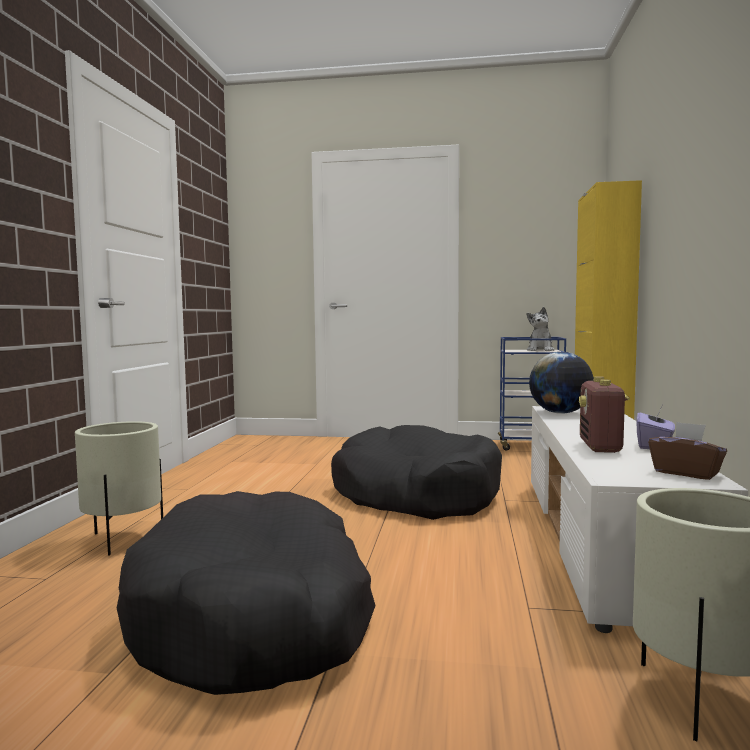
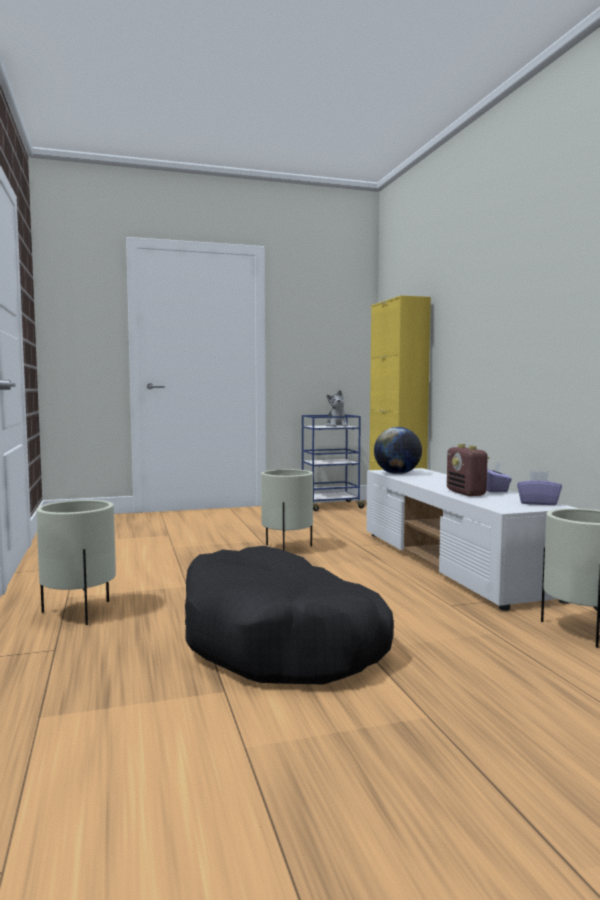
camera: 25 degrees left, 0 degrees up
(415, 494) = (287, 549): black dog bed -> beige planter
(686, 473) = (537, 503): brown tissue box -> purple tissue box

